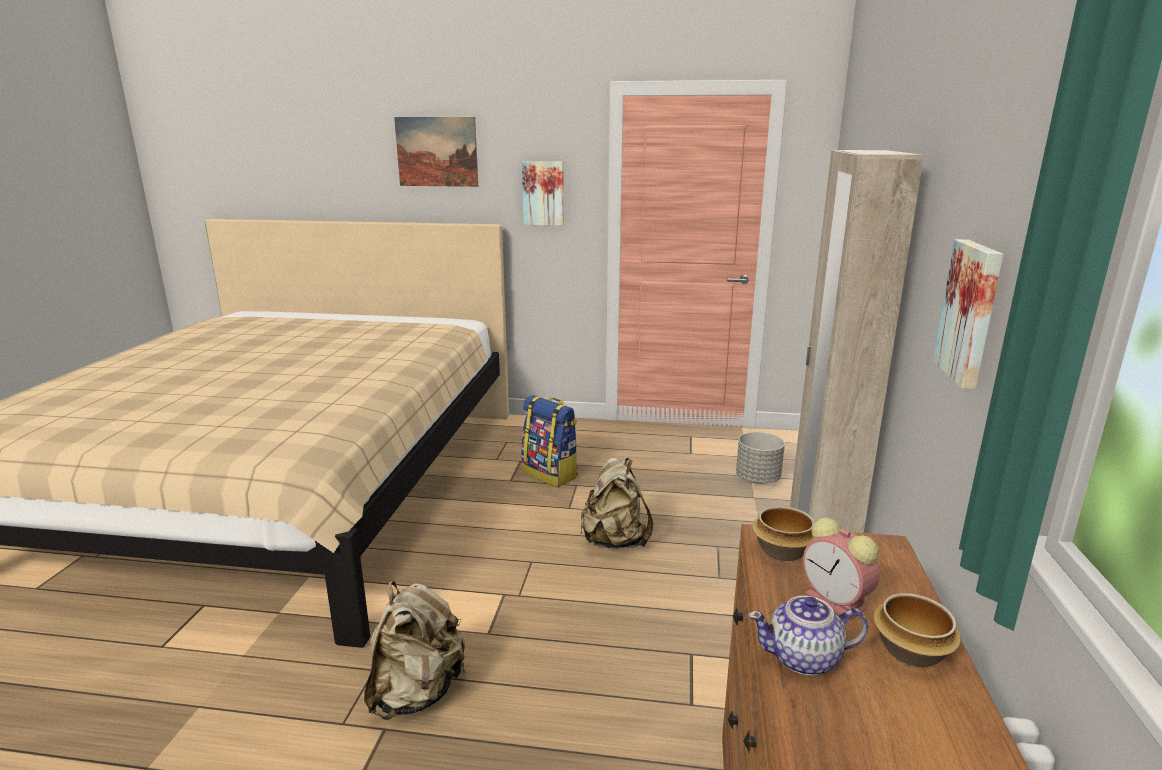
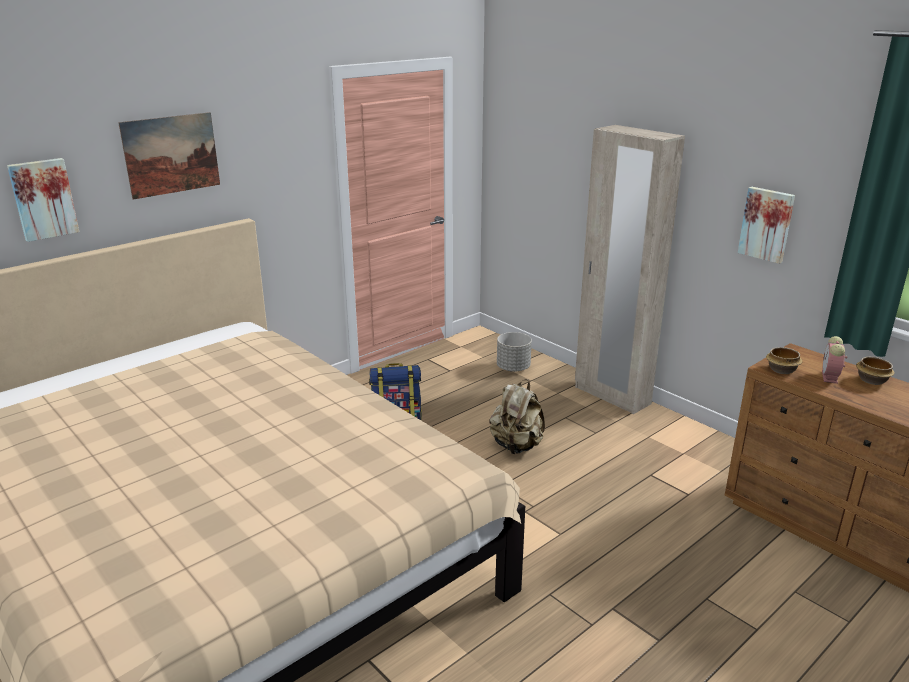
camera: 50 degrees left, 5 degrees up
(417, 692) = (590, 583): beige backpack -> none
(543, 193) = (282, 179): picture -> picture (43, 199)
(804, 658) = (863, 400): teapot -> none
(837, 602) = (830, 377): alarm clock -> alarm clock turned 105 degrees clockwise

